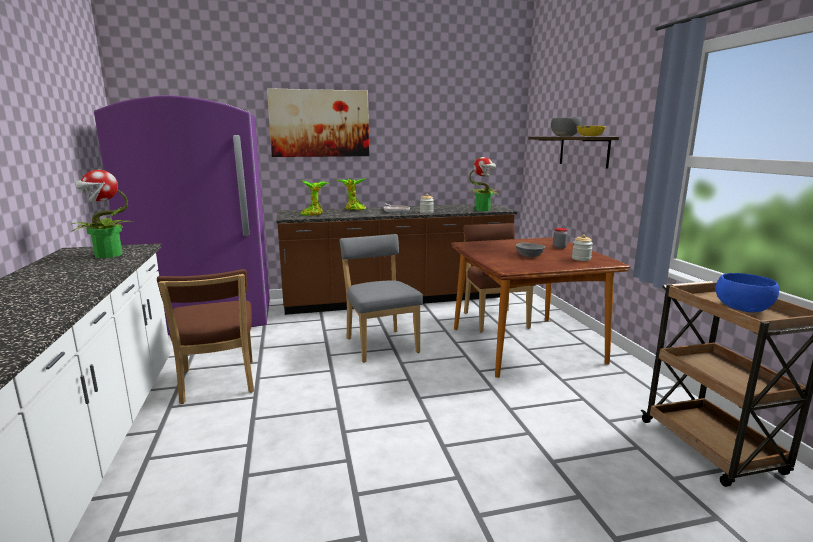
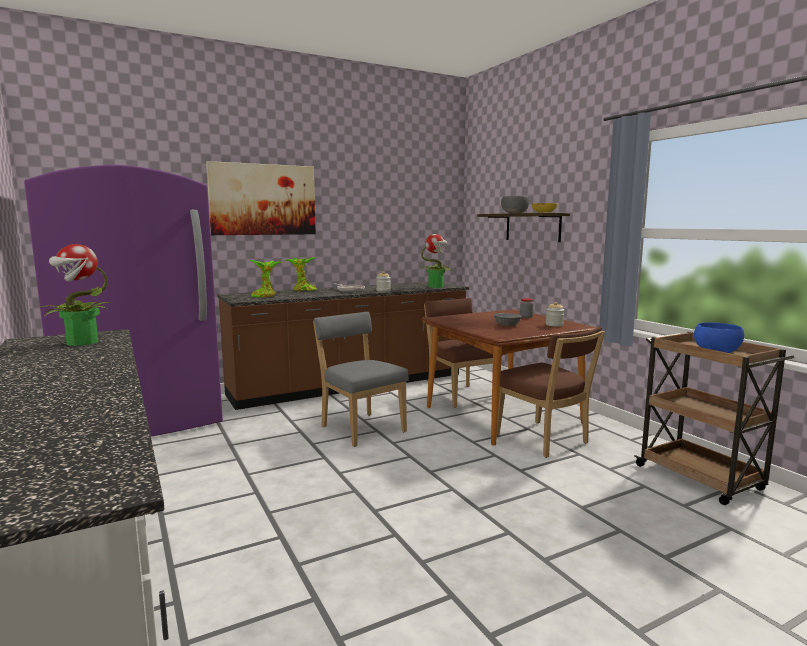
camera: 15 degrees left, 5 degrees down
(218, 384) = (203, 485): brown chair -> brown chair (544, 441)

